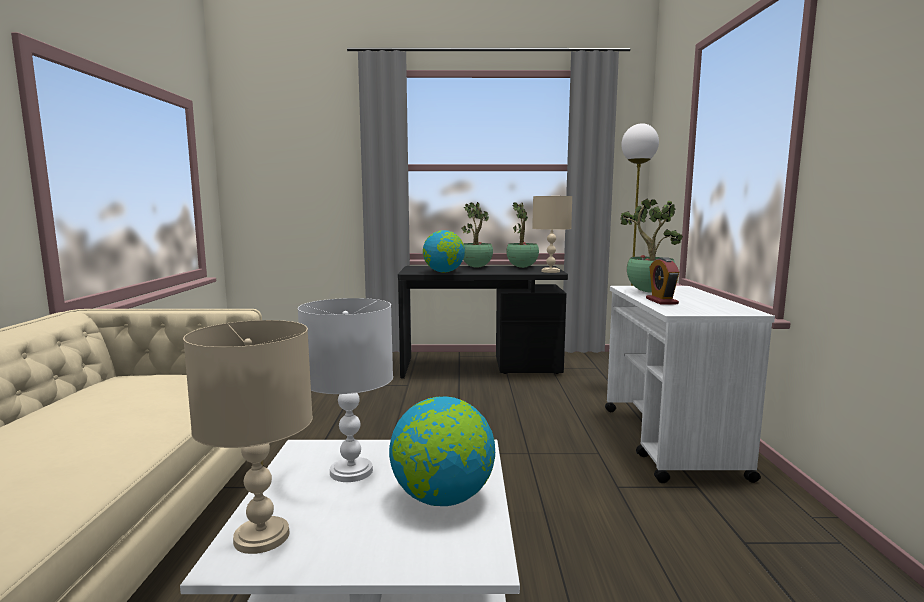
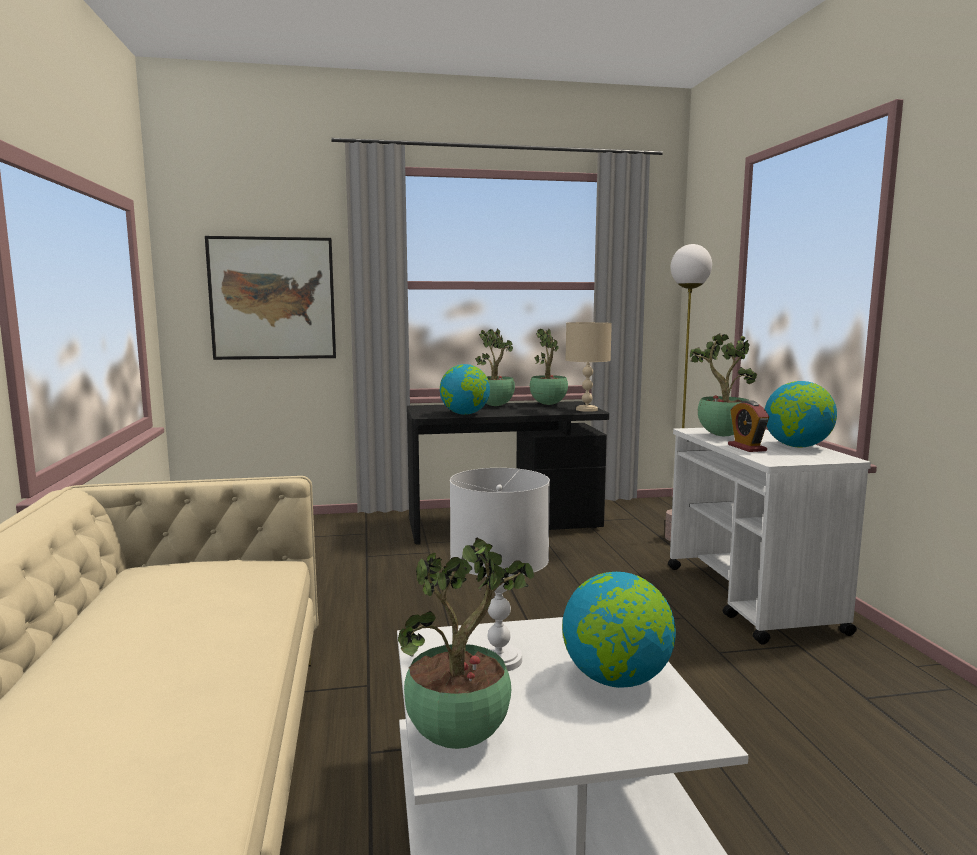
camera: 10 degrees left, 0 degrees up
(263, 536) = (461, 737): beige table lamp -> potted plant
(304, 179) = (272, 298): none -> picture
(712, 302) = (797, 446): none -> globe

